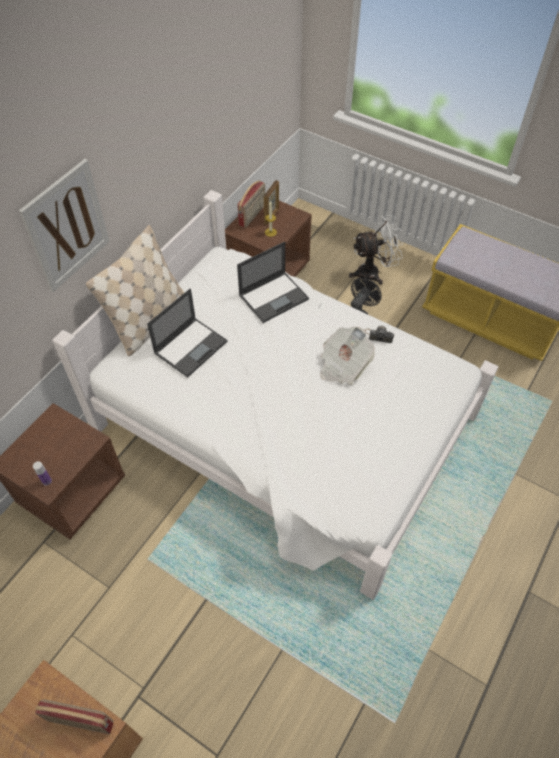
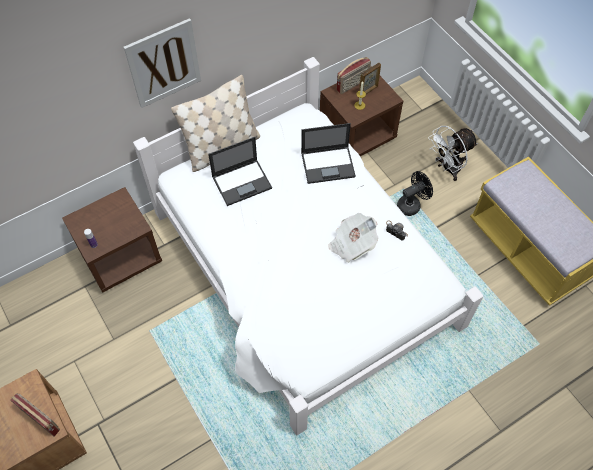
camera: 25 degrees right, 5 degrees up
(373, 272) = (447, 168): white fan -> white fan turned 135 degrees clockwise

